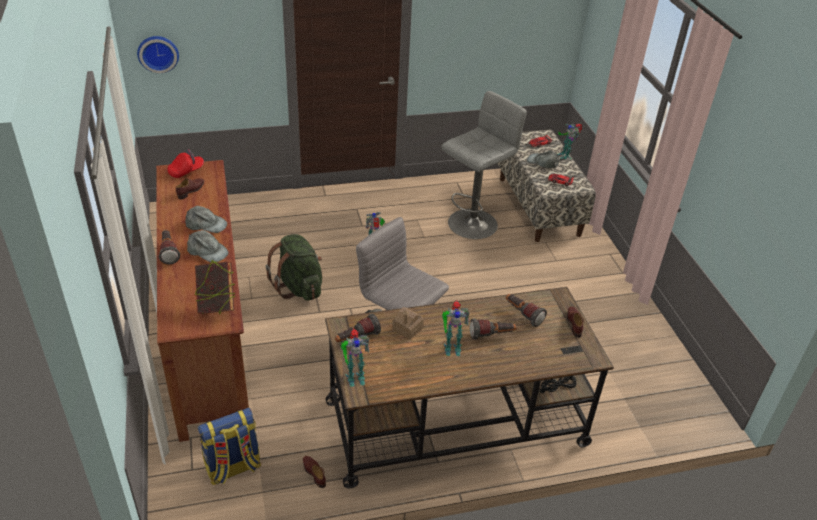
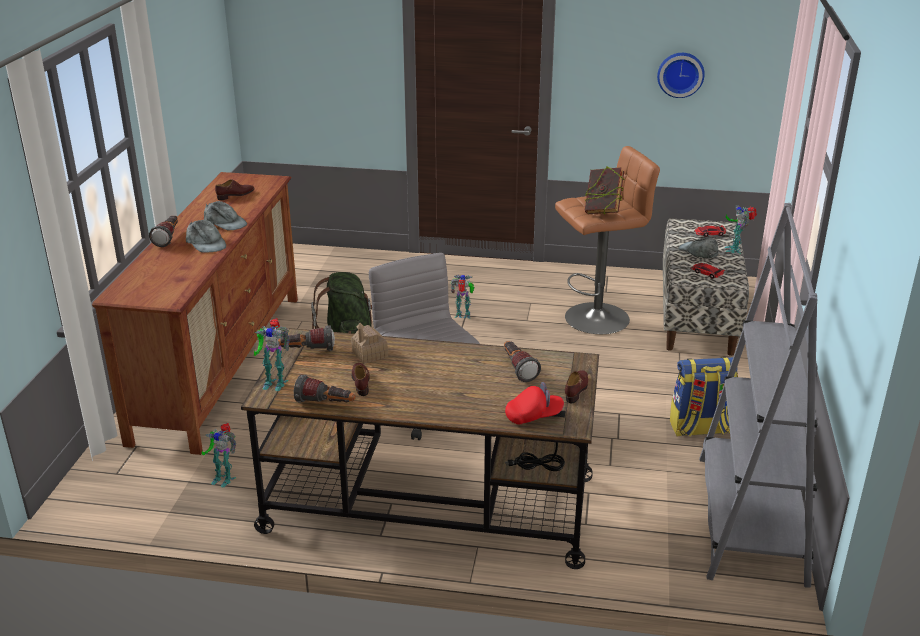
camera: 25 degrees right, 10 degrees down
(158, 53) = (269, 66): wall clock -> wall clock (680, 74)
(186, 171) = (245, 180): red cap -> red cap (534, 416)
(217, 305) = (174, 286): book -> book (602, 211)
(233, 468) = (156, 483): backpack -> backpack (699, 429)
(314, 473) = (235, 509): brown shoe -> brown shoe (361, 382)
(451, 347) = (405, 380): toy robot -> toy robot (223, 478)
(473, 224) = (598, 318): grey stool -> brown stool
(492, 335) = (462, 379): flashlight -> flashlight (326, 404)
(665, 371) = (750, 519): none -> grey bookcase

